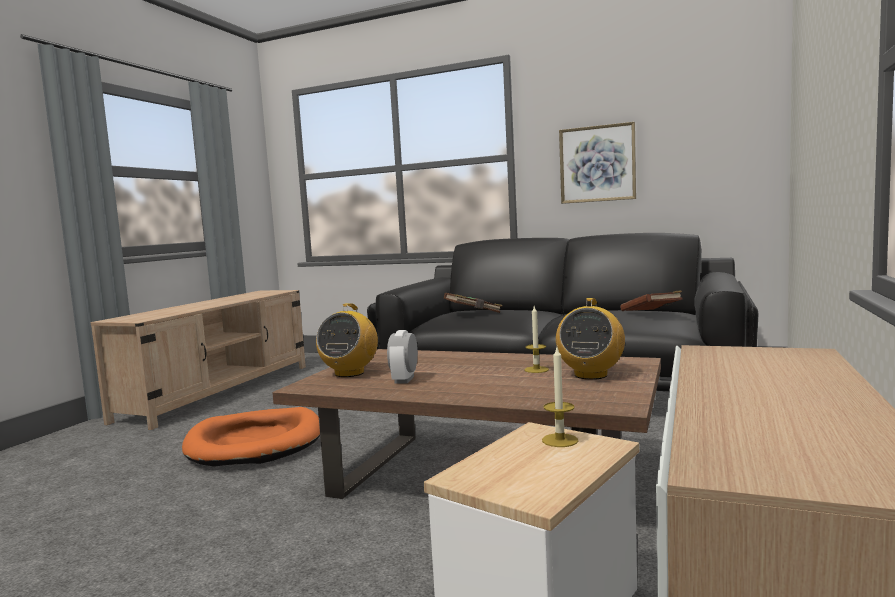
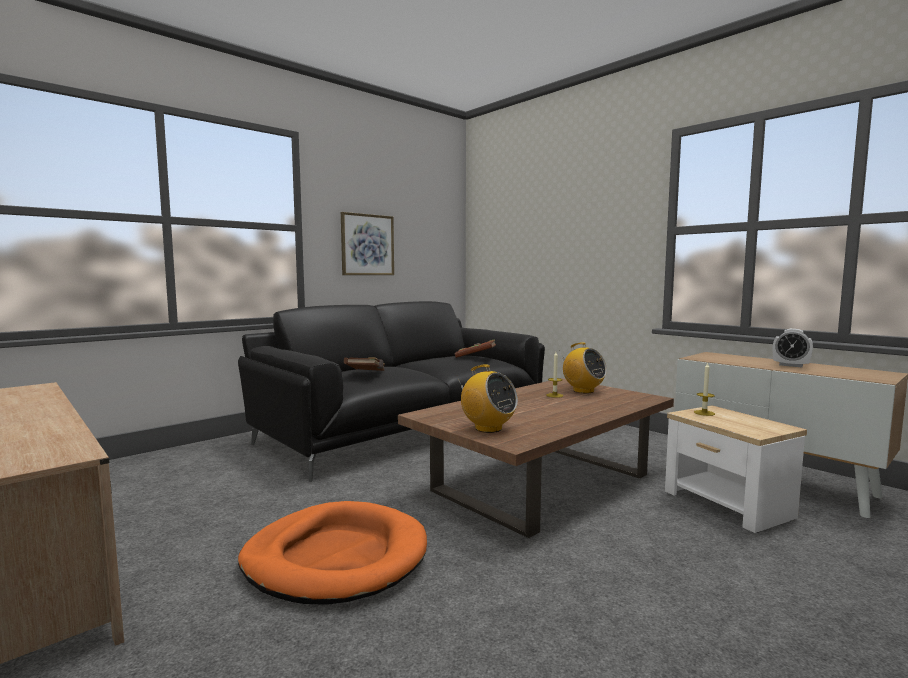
camera: 65 degrees left, 0 degrees up
(404, 380) = (536, 419): alarm clock -> alarm clock (791, 365)

